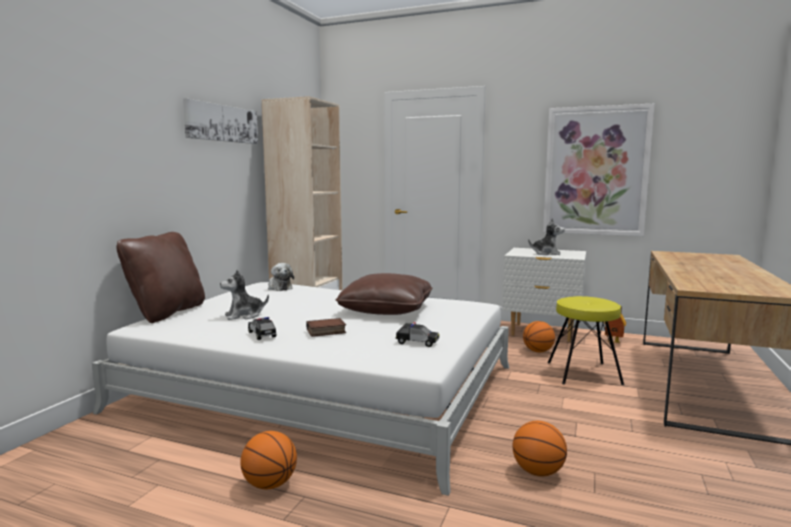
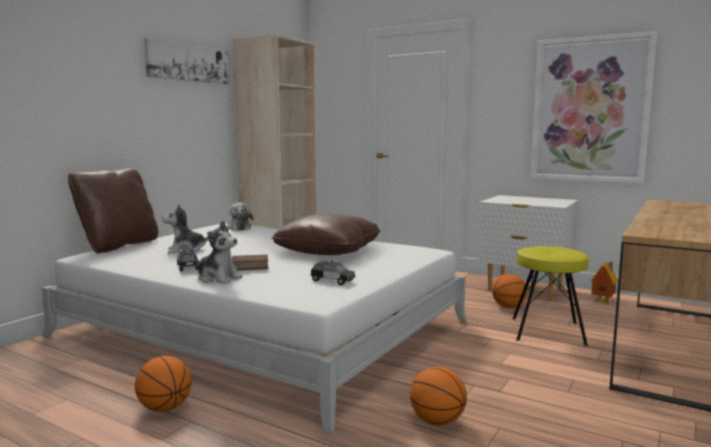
camera: 10 degrees right, 0 degrees up
(546, 253) = (528, 201): plush toy -> plush toy (218, 278)

